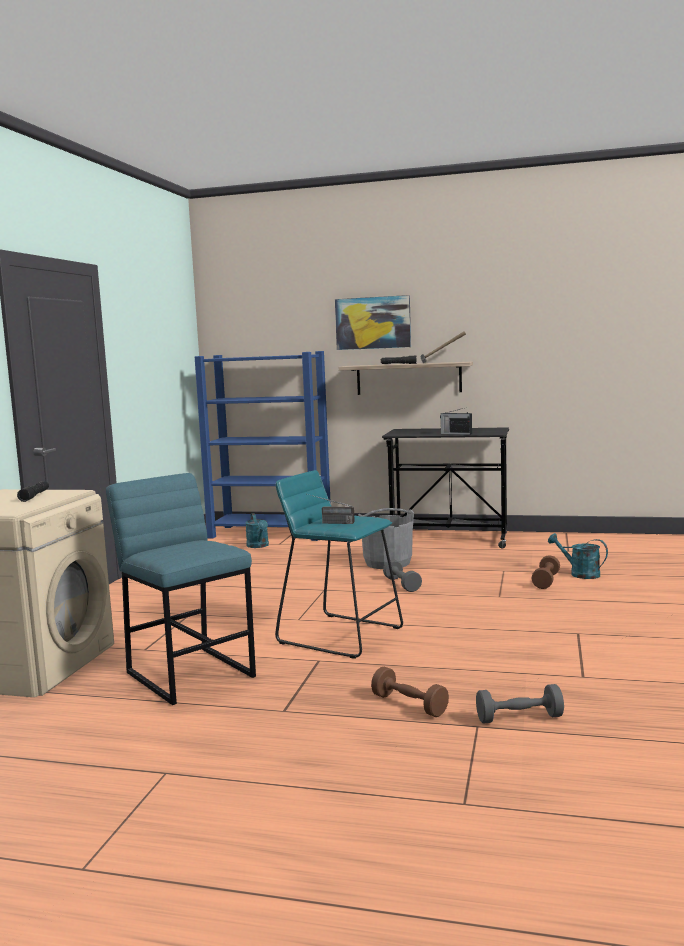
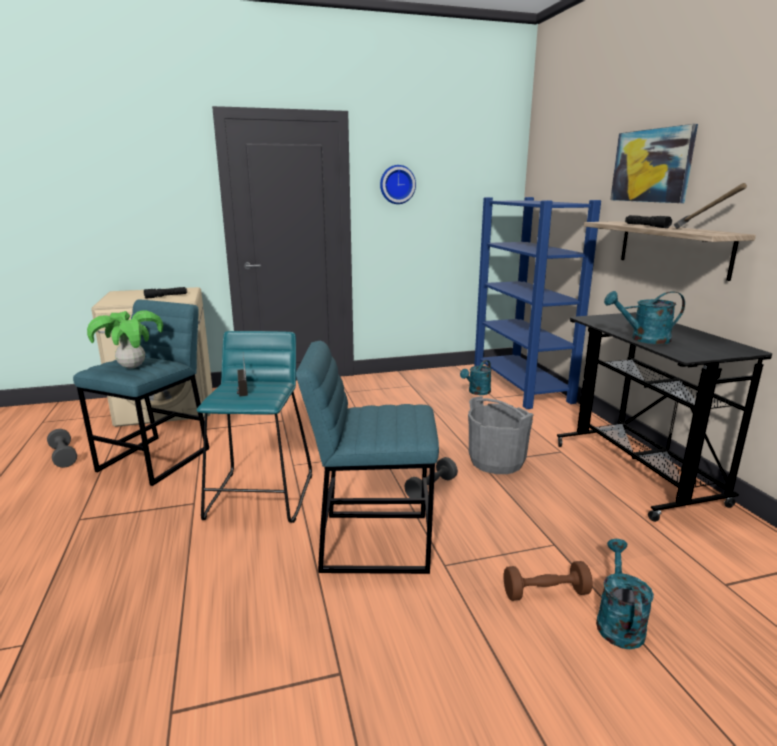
camera: 60 degrees right, 10 degrees up
(132, 345) = (397, 184): none -> wall clock
(202, 546) = (132, 367): none -> potted plant
(409, 705) = (85, 583): brown dumbbell -> none
(453, 609) = (371, 542): none -> blue stool
(455, 434) = (643, 339): radio -> turquoise watering can
(519, 718) = (38, 675): grey dumbbell -> grey dumbbell (63, 456)

